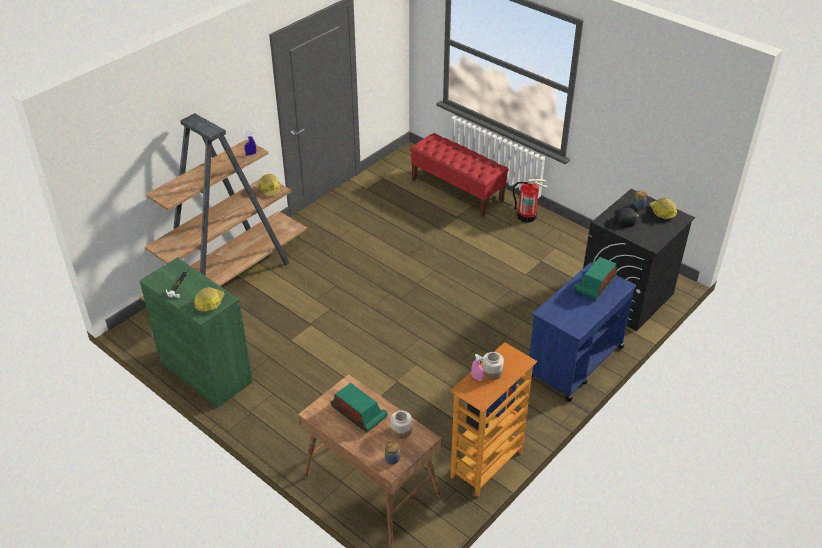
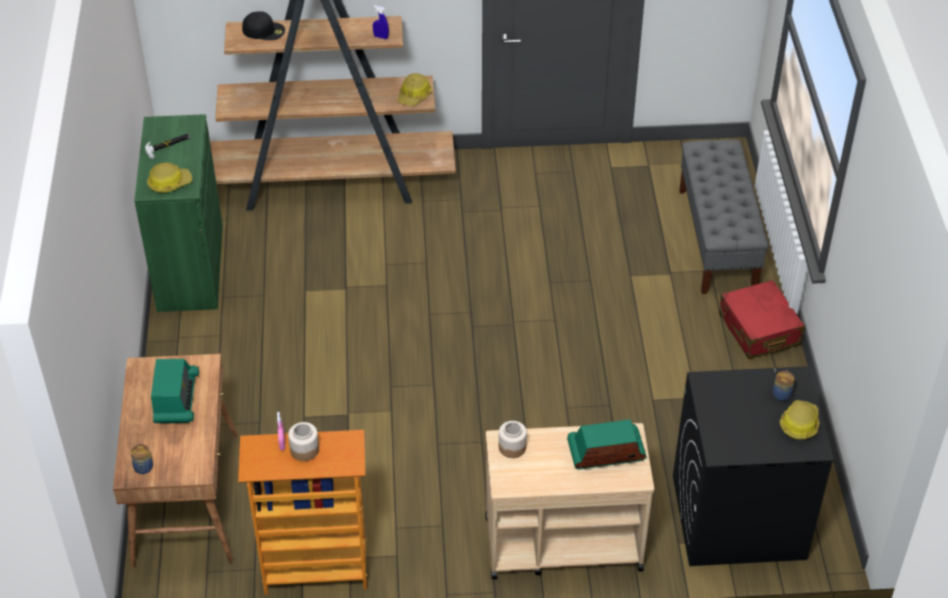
camera: 45 degrees right, 5 degrees up
(401, 430) = (188, 447): jar -> jar (512, 447)
(457, 191) = (717, 240): red bench -> grey bench
(526, 216) = (759, 330): fire extinguisher -> red suitcase
(574, 362) = (562, 542): blue cart -> beige cart
(627, 219) = (739, 400): black cap -> black cap (264, 30)

